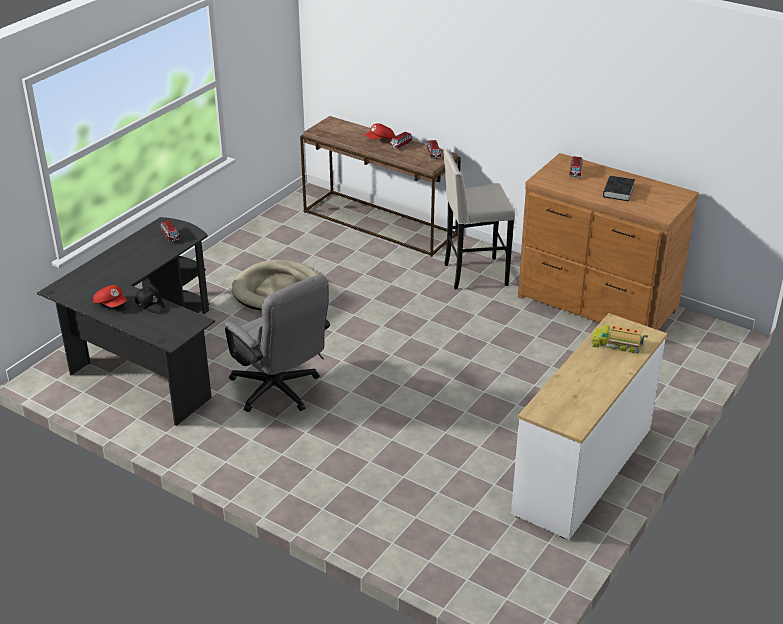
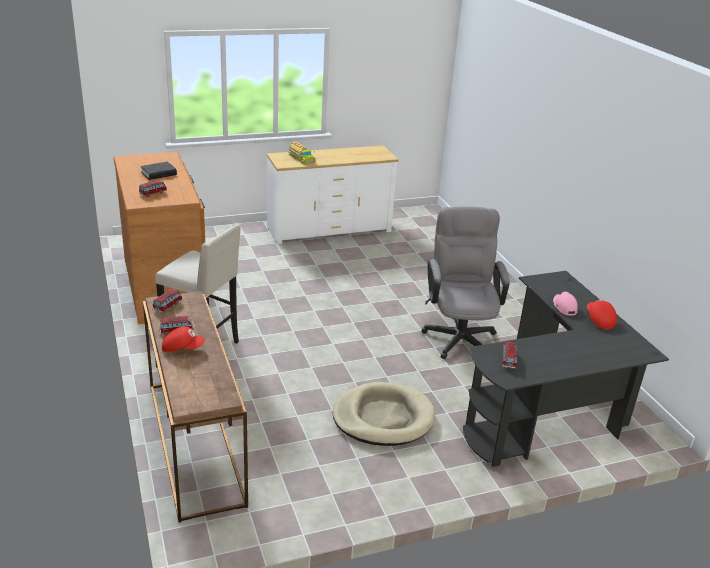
camera: 145 degrees left, 5 degrees down
(150, 304) = (564, 307): black cap -> pink cap

